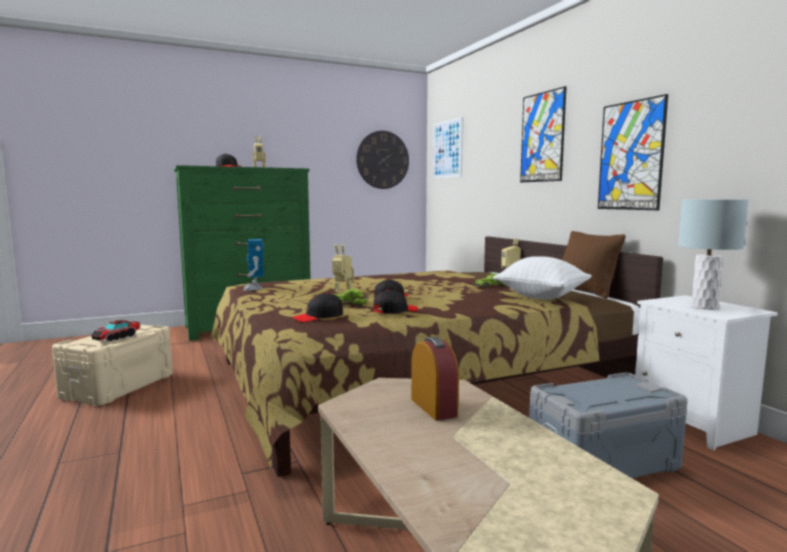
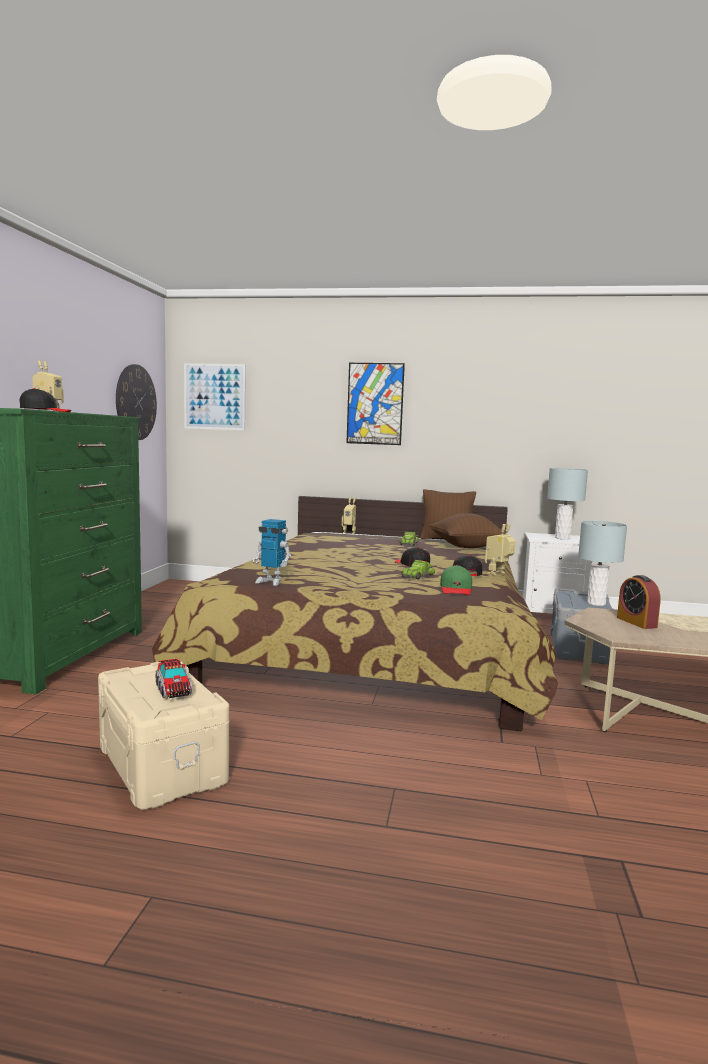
camera: 55 degrees left, 0 degrees up
(318, 317) = (456, 589): black cap -> green cap
(342, 292) = (355, 567): toy robot -> toy robot (498, 573)
(433, 407) = (636, 622): alarm clock -> alarm clock turned 120 degrees counterclockwise
(541, 297) = (465, 546): white pillow -> brown pillow
(614, 400) = (596, 603): none -> grey table lamp
(630, 156) = (474, 431): picture -> none

